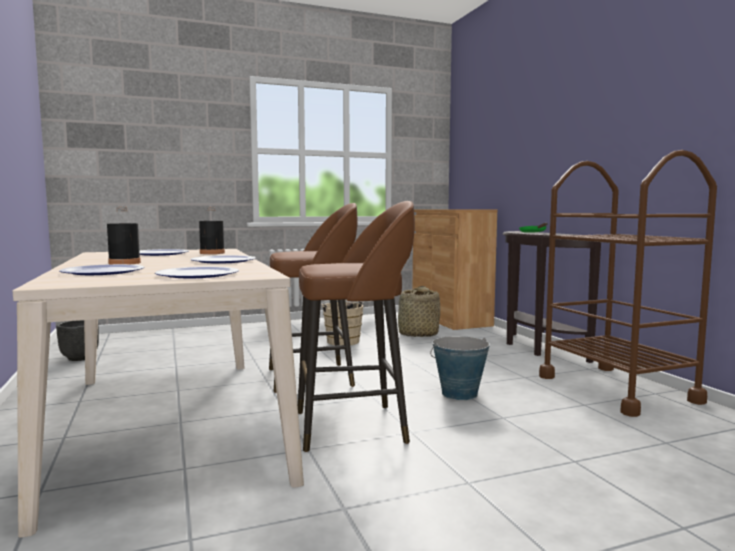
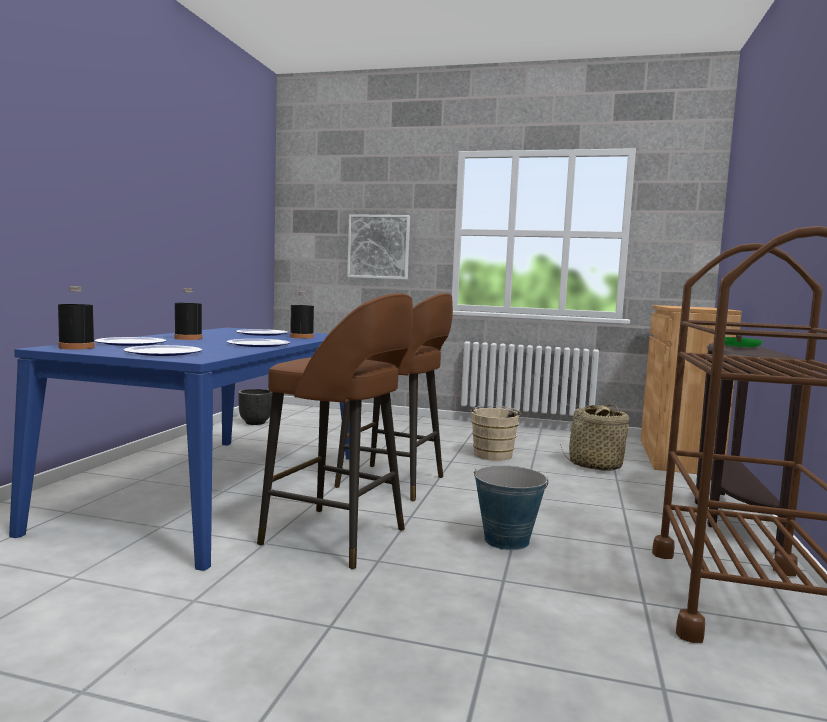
camera: 35 degrees right, 0 degrees up
(78, 281) = (76, 347): none -> black bottle
(170, 422) = (217, 489): beige dining table -> blue dining table
(175, 163) = (379, 247): none -> picture

